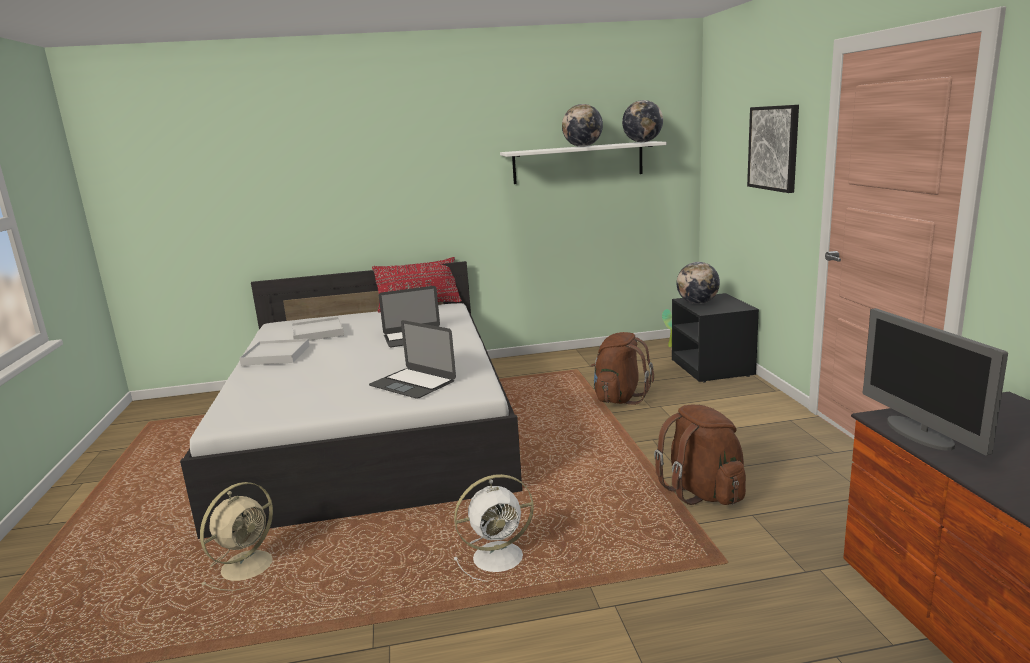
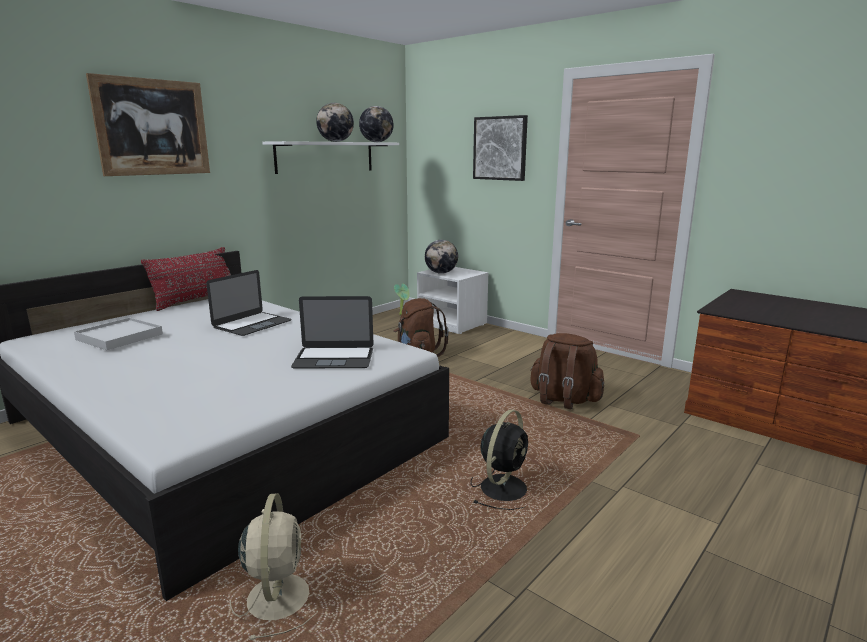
camera: 40 degrees left, 0 degrees up
(276, 355) = (105, 365): white tray -> none
(389, 148) = (152, 127): none -> picture
(500, 557) = (504, 487): white fan -> black fan
(713, 368) = (453, 323): black nightstand -> white nightstand
(919, 434) = (746, 313): monitor -> none

